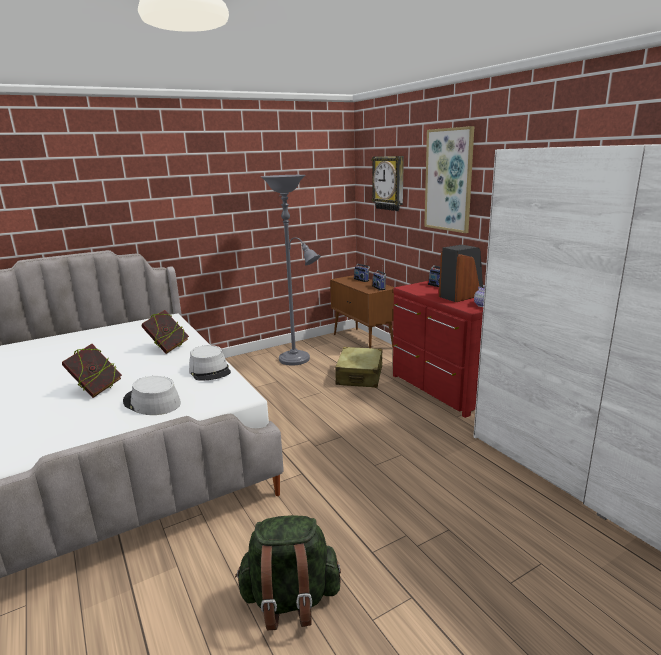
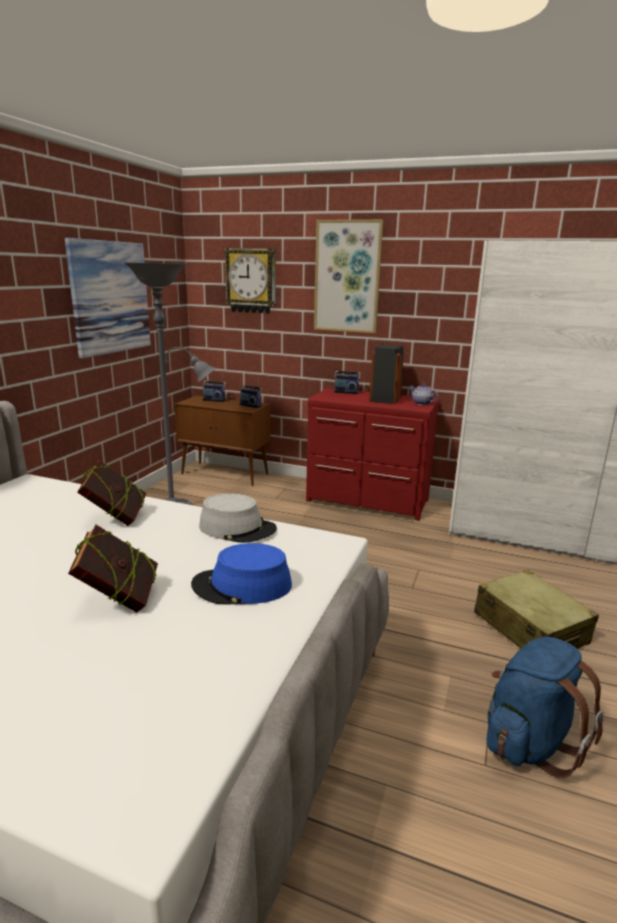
camera: 40 degrees left, 0 degrees up
(151, 402) = (242, 586): grey hat -> blue hat
(270, 199) = (110, 297): none -> picture
(290, 600) = (529, 742): green backpack -> blue backpack
(360, 376) = (273, 509): beige suitcase -> beige suitcase (530, 628)

